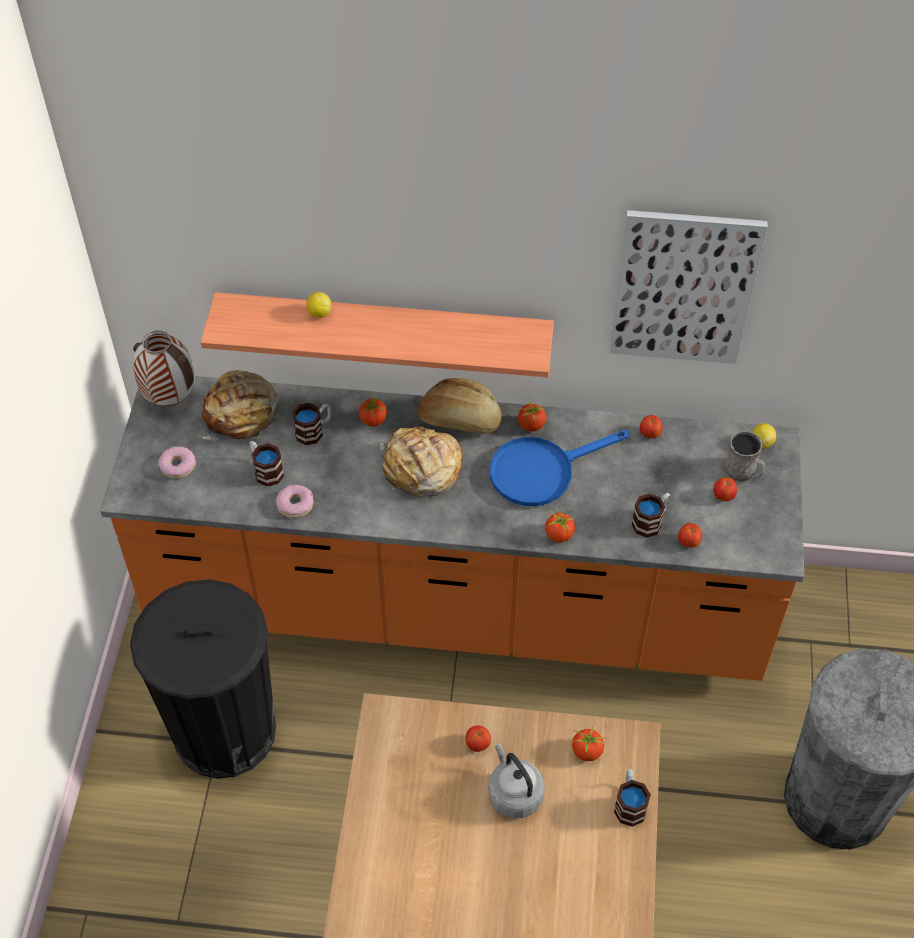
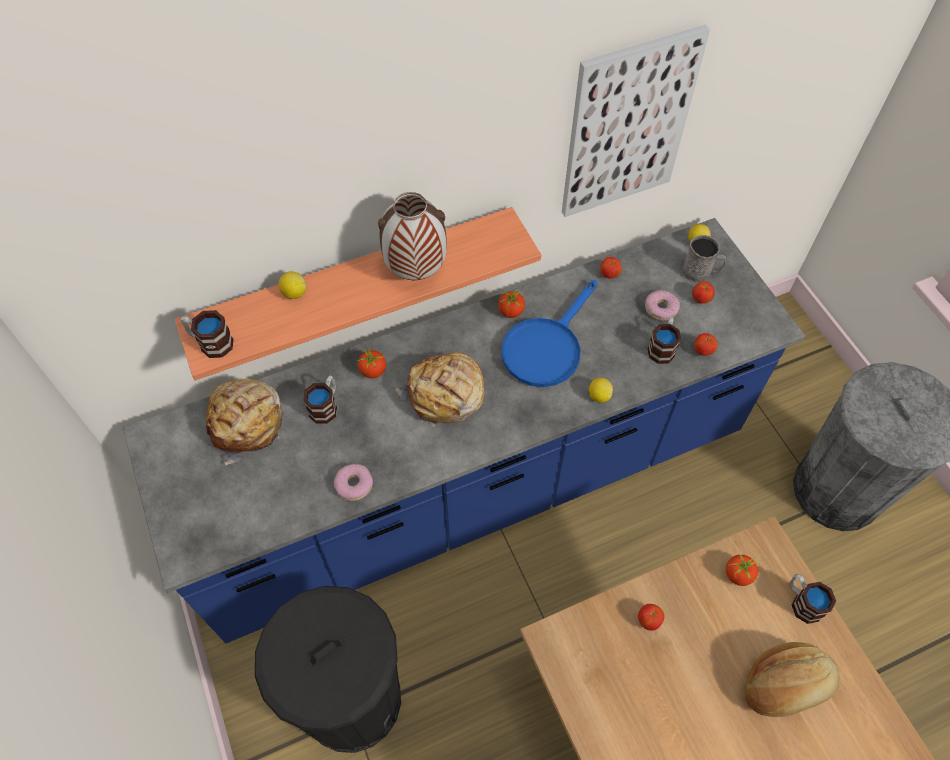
camera: 30 degrees left, 5 degrees up
(169, 399) = (167, 442): vase -> vase (415, 273)
(178, 466) = (216, 503): donut -> donut (661, 308)
(265, 470) = (304, 466): mug -> mug (210, 342)
(457, 605) = (475, 486): orange counter -> blue counter
(460, 420) = (448, 335): bread -> bread (785, 685)
(514, 793) = (708, 648): grey kettle -> none
(559, 534) = (599, 396): tomato -> lemon

